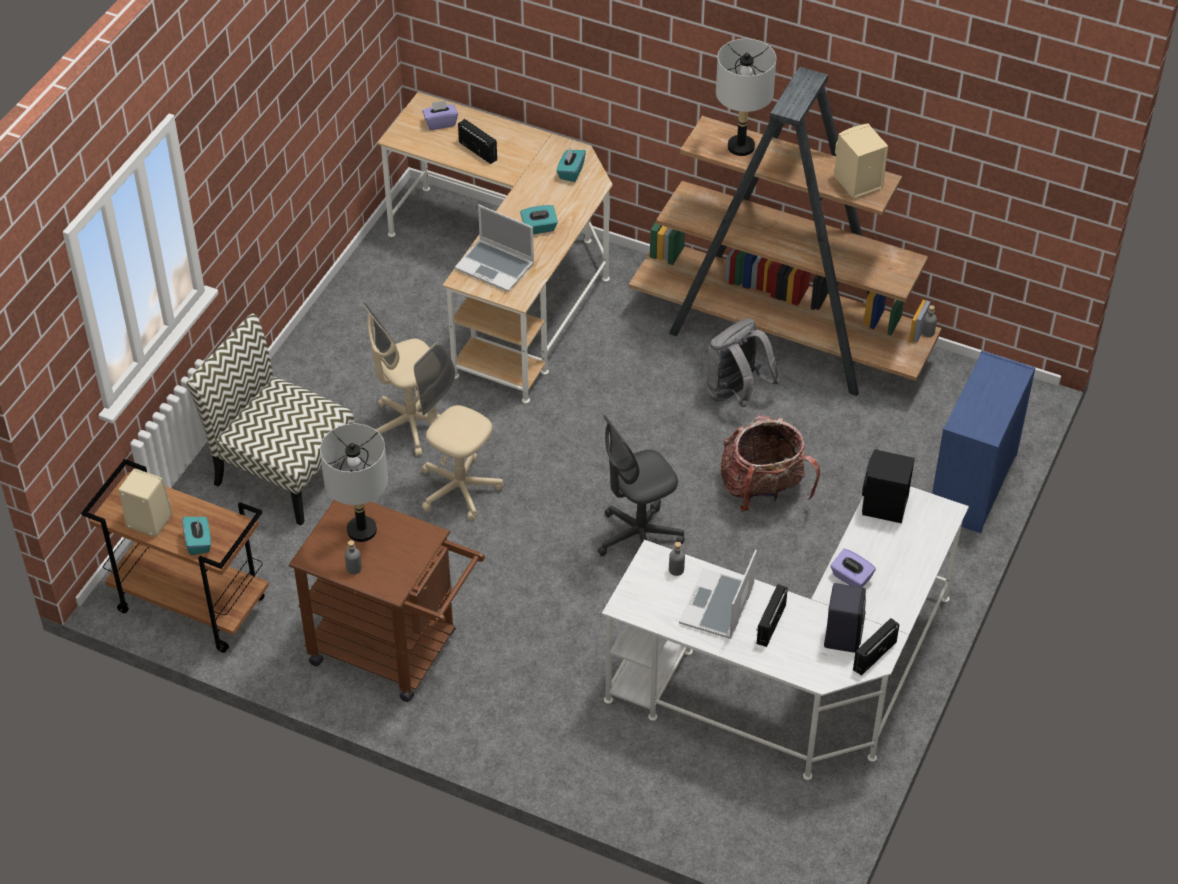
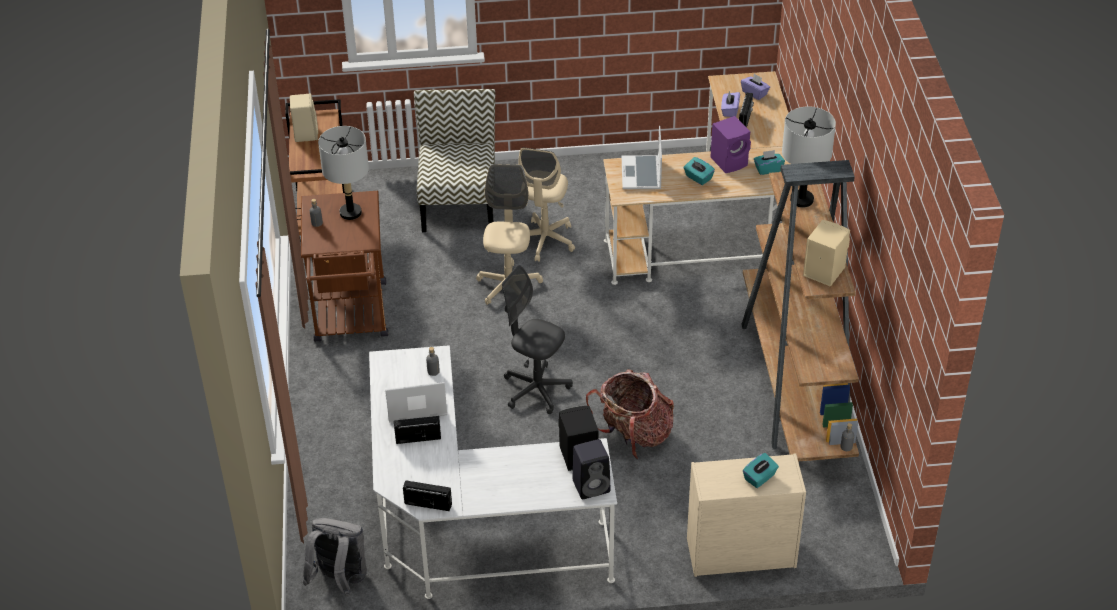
camera: 60 degrees right, 5 degrees down
(198, 542) = (304, 160): turquoise tissue box -> turquoise tissue box (760, 478)
(410, 426) = (545, 240): beige office chair -> beige office chair turned 105 degrees counterclockwise
(534, 193) = (730, 161): none -> purple speaker
(736, 393) = (715, 383): grey backpack -> grey backpack (339, 580)
(842, 635) = (435, 479): black speaker -> black speaker (592, 485)
(851, 578) = (493, 463): purple tissue box -> purple tissue box (729, 110)
(972, 486) = (739, 553): blue dresser -> beige dresser

